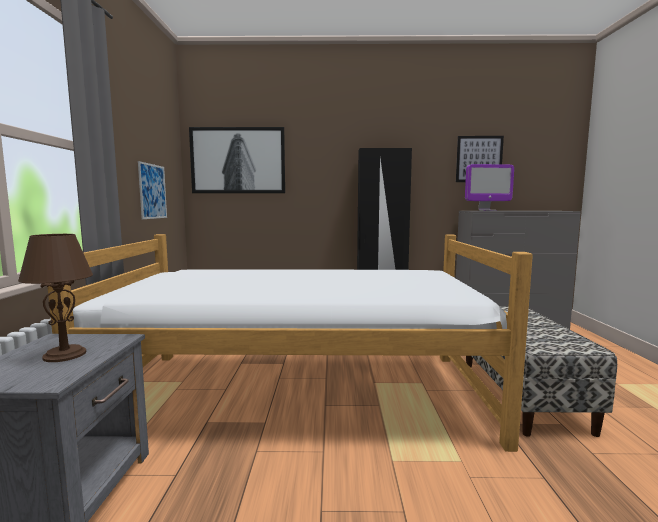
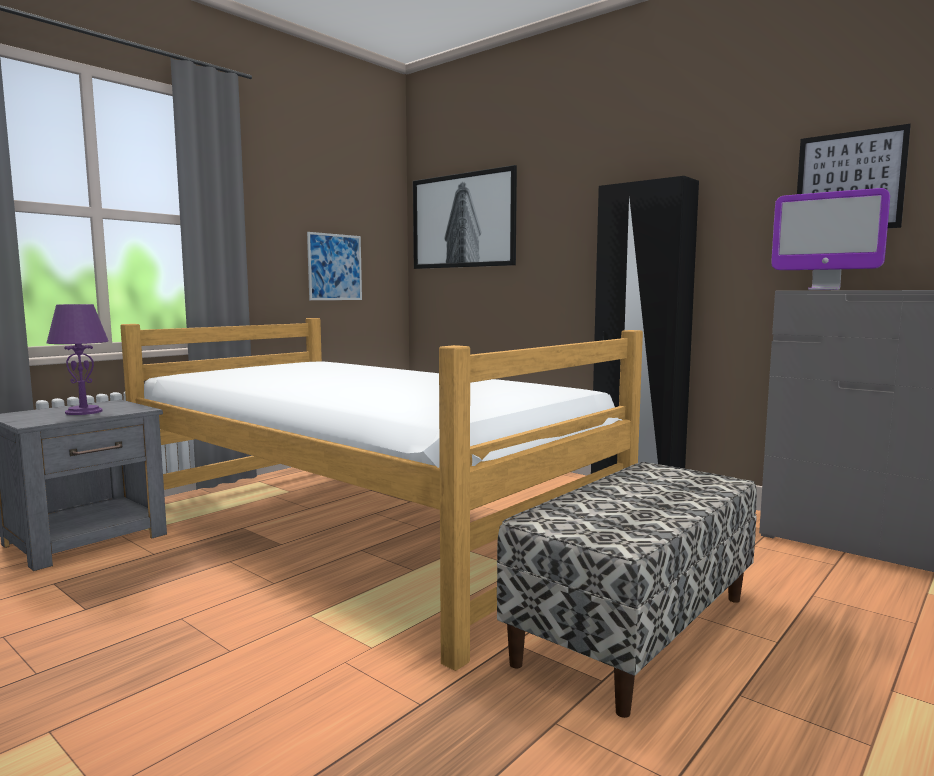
camera: 40 degrees right, 0 degrees up
(65, 354) = (84, 412): brown table lamp -> purple table lamp

